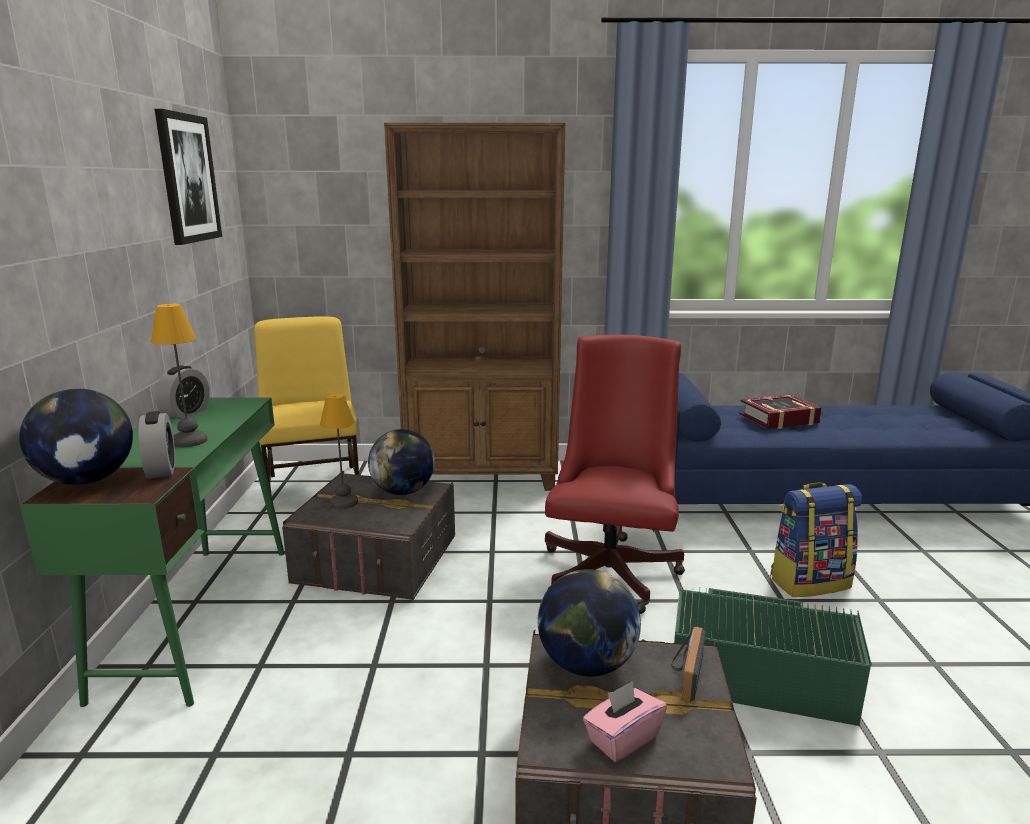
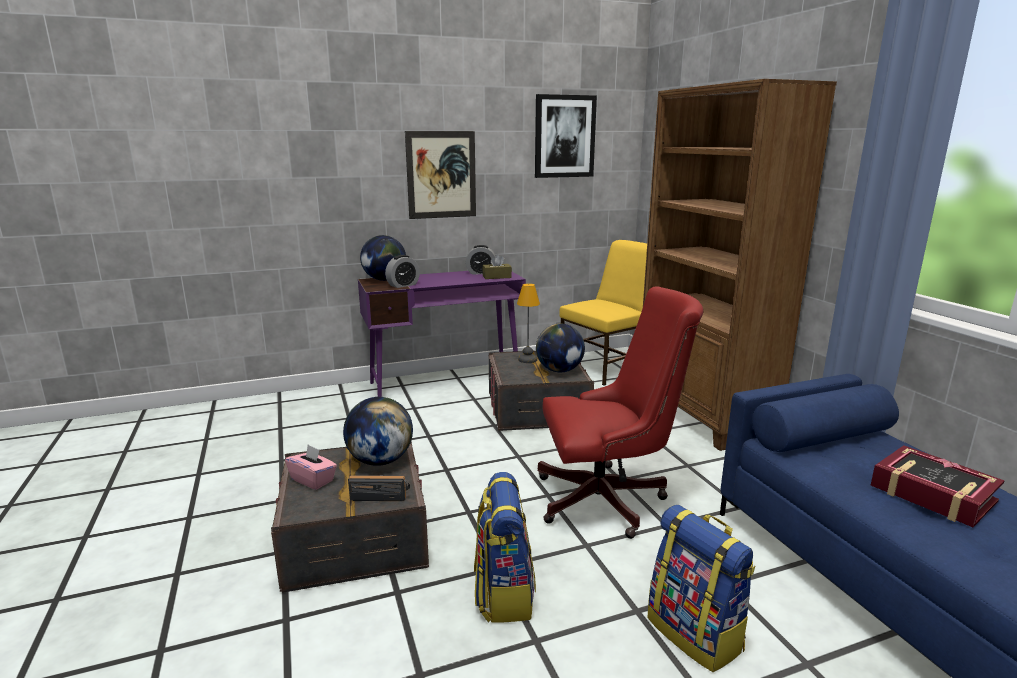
camera: 70 degrees right, 0 degrees up
(83, 253) = (441, 175): none -> picture
(190, 440) = (443, 281): table lamp -> none
(199, 615) = (446, 382): green desk -> purple desk
(230, 408) = (497, 277): none -> brown tissue box
(754, 669) = (503, 593): green storage box -> backpack

